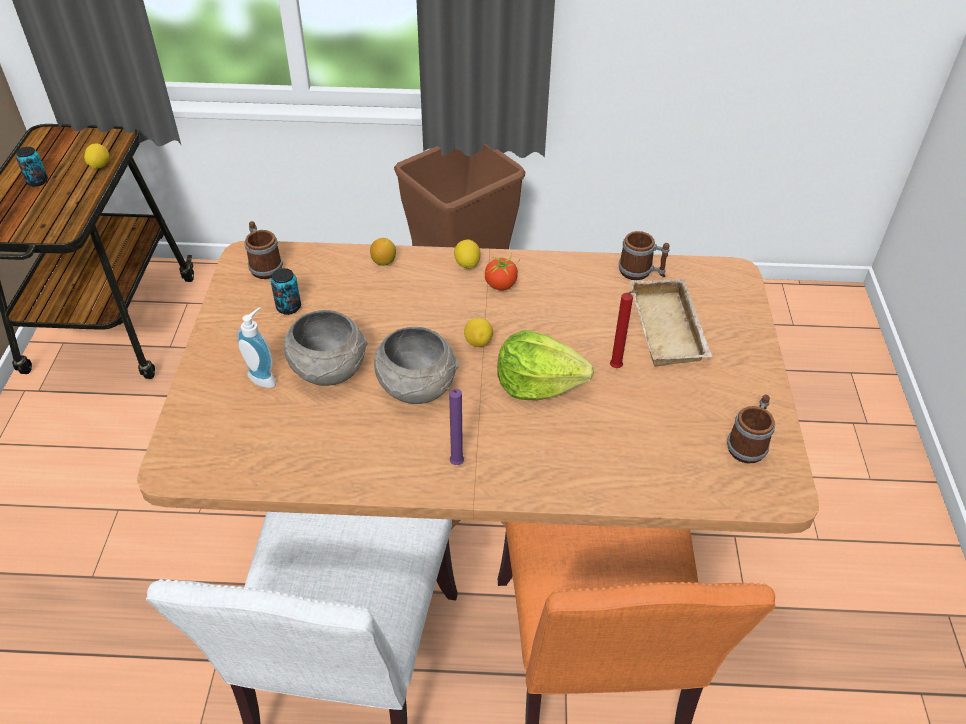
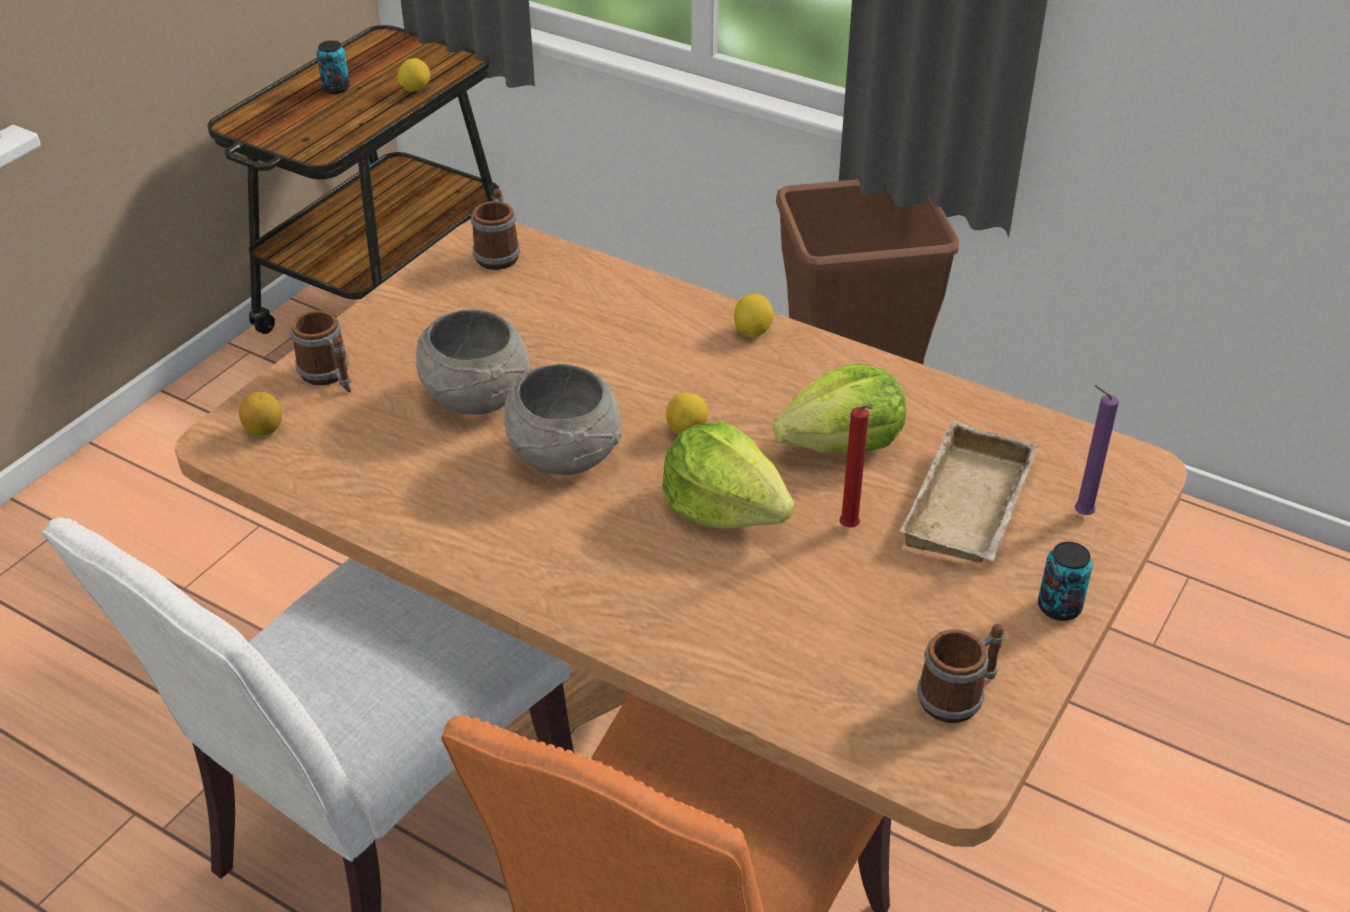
camera: 30 degrees right, 5 degrees down
(264, 376) = (398, 378): soap dispenser -> none
(288, 307) = (488, 310): can -> can (1059, 607)
(384, 261) = (647, 294): lemon -> lemon (264, 430)
(454, 463) = (537, 560): purple candle -> purple candle (1079, 514)
(501, 285) = (777, 371): tomato -> none
(573, 317) = (843, 444): none -> lettuce
(641, 272) = (993, 420): mug -> mug (329, 376)

